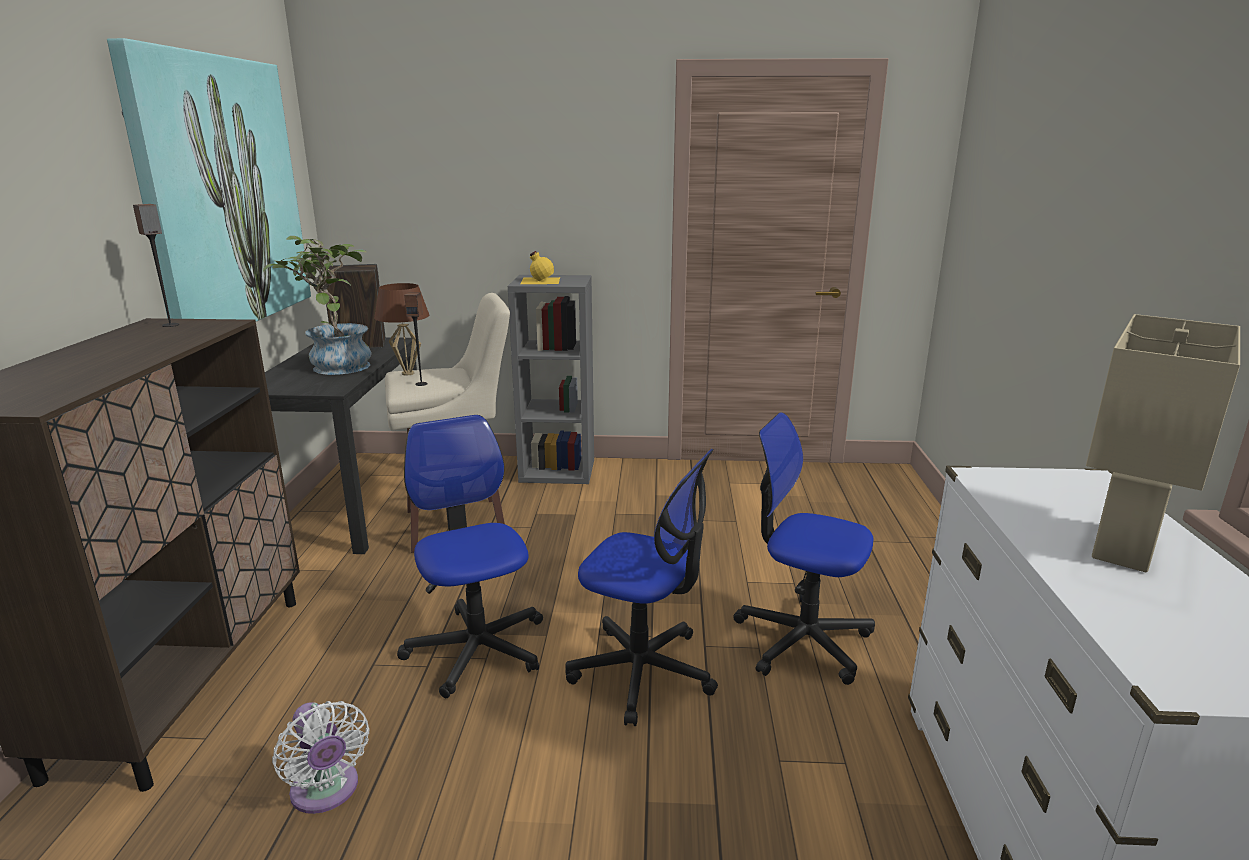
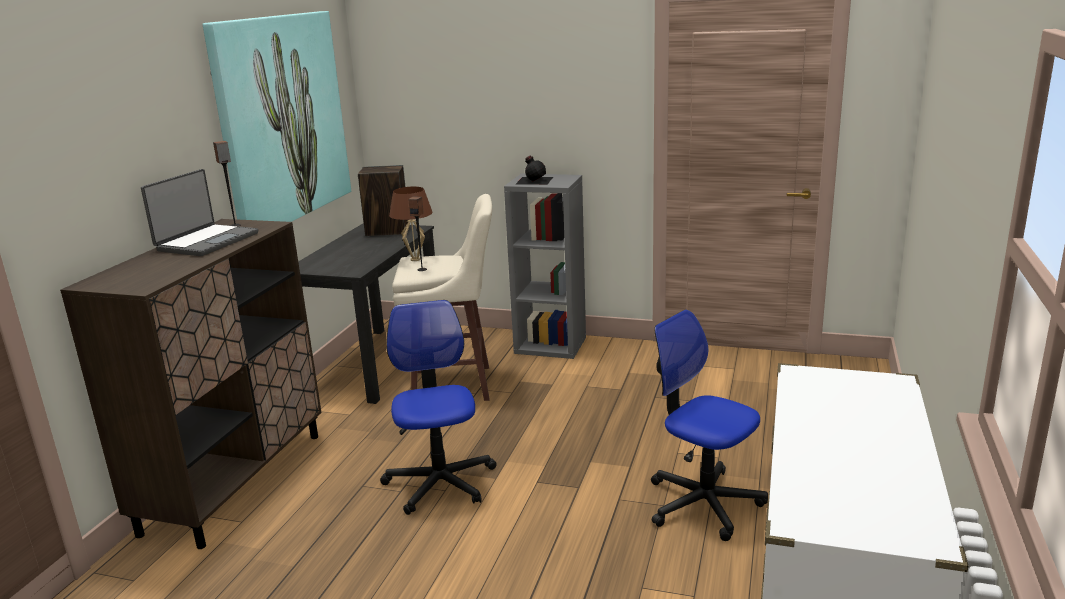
camera: 15 degrees right, 0 degrees up
(131, 344) = (206, 242): none -> laptop
(326, 792) = (312, 565): white fan -> none
(334, 365) = (362, 250): potted plant -> none
(540, 280) = (534, 180): yellow bottle -> black bottle
(643, 671) = (561, 512): office chair -> none
(1123, 547) = (860, 435): beige table lamp -> none

